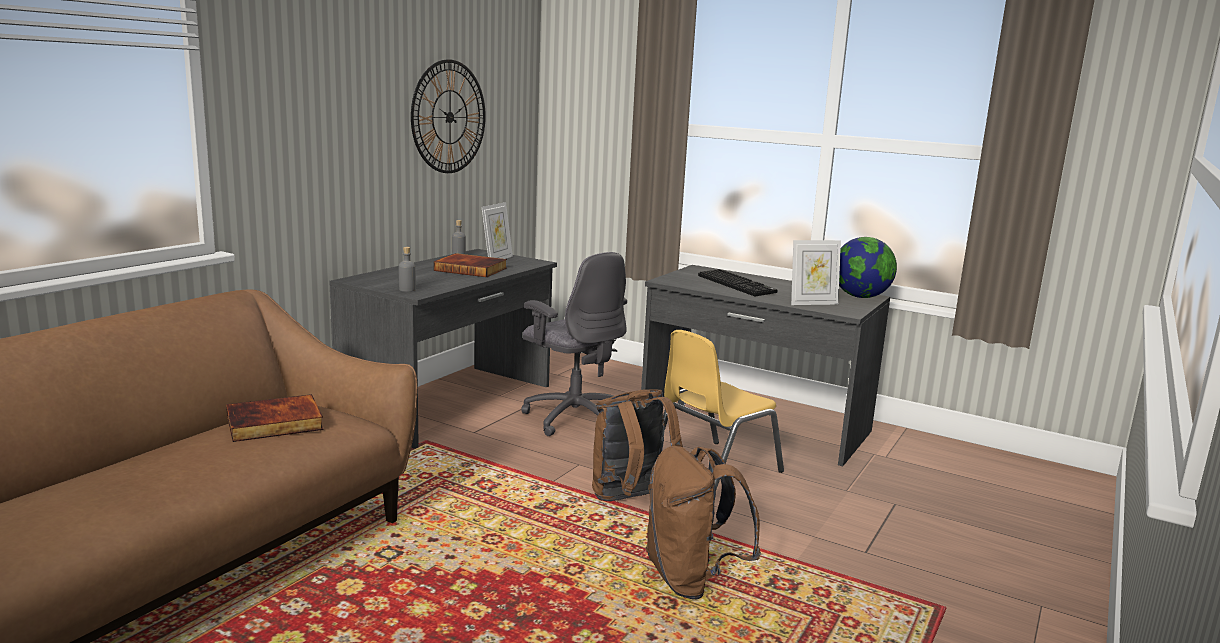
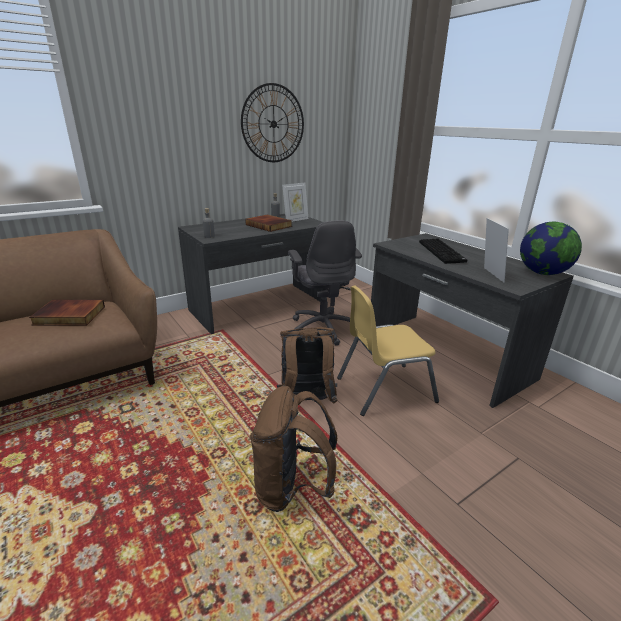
camera: 25 degrees right, 10 degrees up
(812, 303) = (489, 275): picture frame -> picture frame turned 105 degrees counterclockwise

